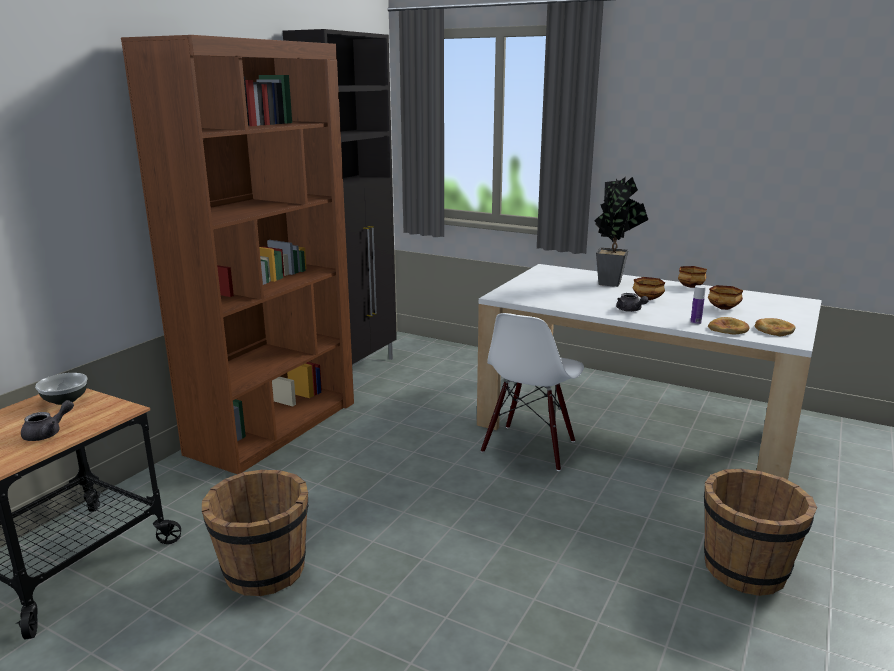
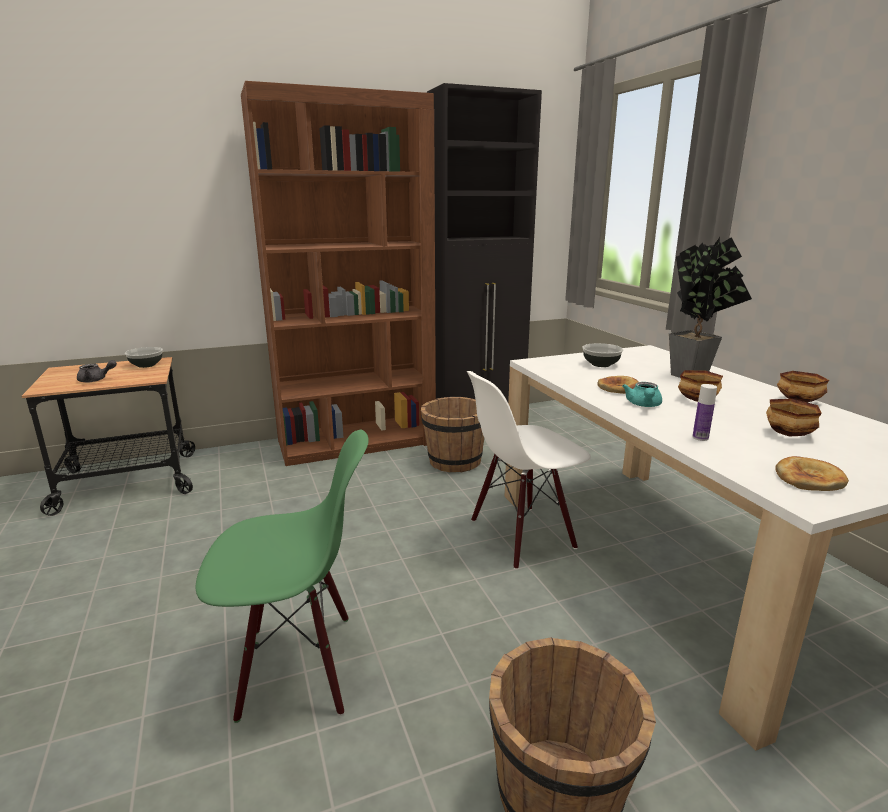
camera: 40 degrees right, 0 degrees up
(263, 571) = (192, 537): brown bucket -> brown bucket (454, 461)
(525, 599) = (297, 666): none -> green chair
(544, 287) = (600, 364): none -> bowl
(630, 310) = (643, 405): grey teapot -> turquoise teapot
(728, 329) = (731, 457): bread -> bread (618, 388)

